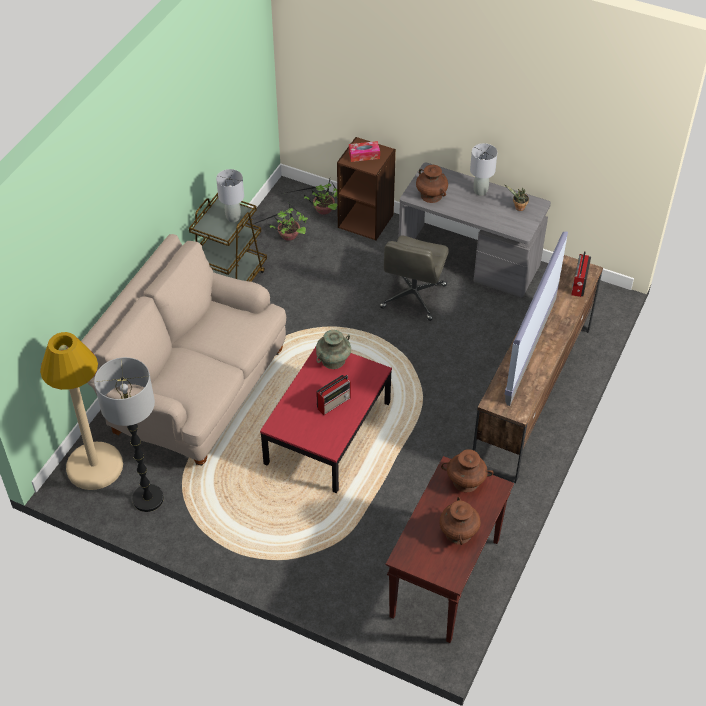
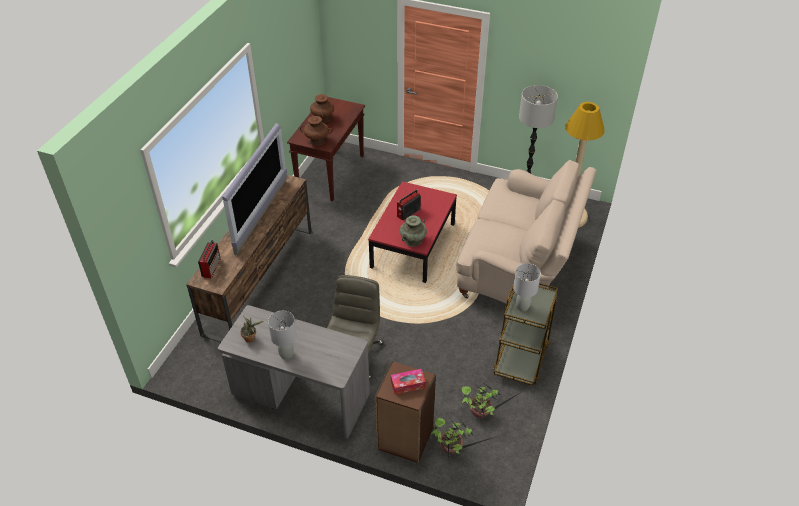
camera: 175 degrees right, 5 degrees down
(431, 195) = (336, 346): brown vase -> none

